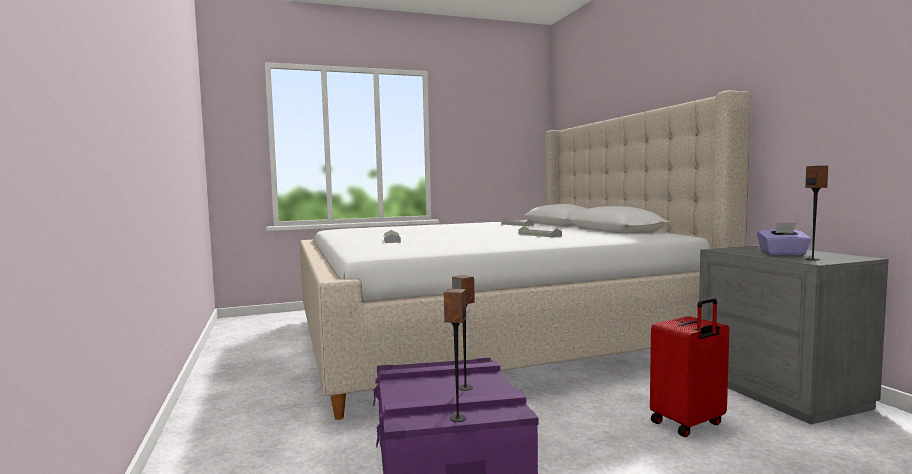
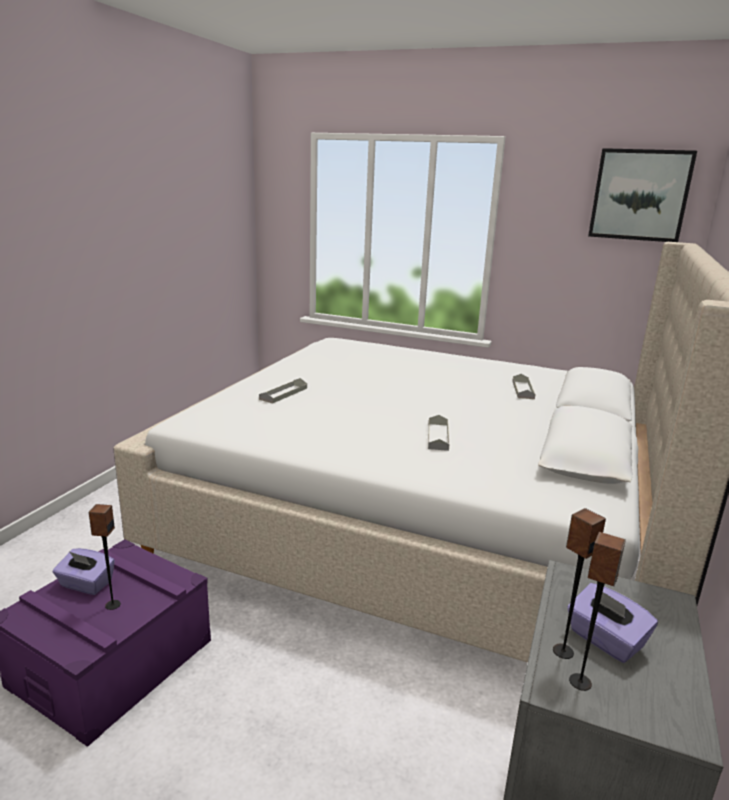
camera: 40 degrees right, 15 degrees up
(415, 389) = (86, 584): none -> purple tissue box
(457, 418) = (39, 635): speaker -> speaker (562, 651)
(514, 109) = (640, 195): none -> picture
(688, 423) = (365, 768): red suitcase -> none

